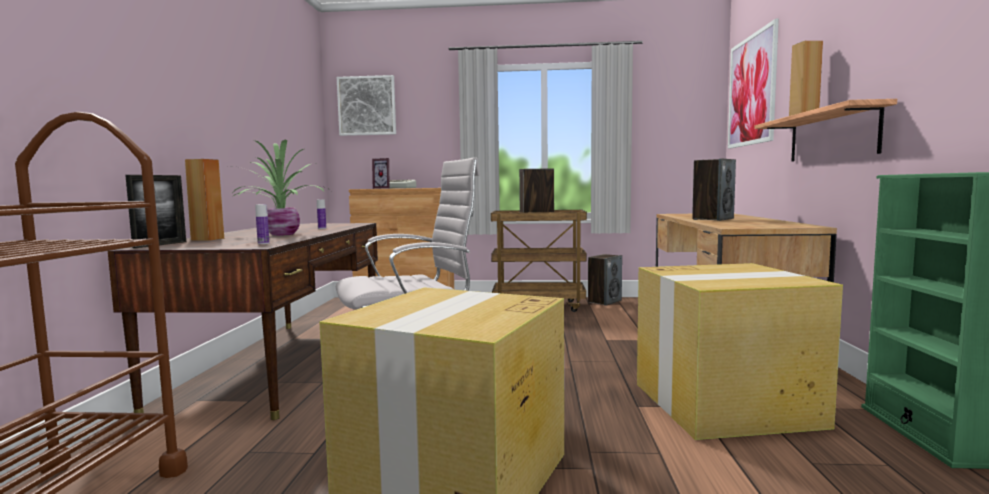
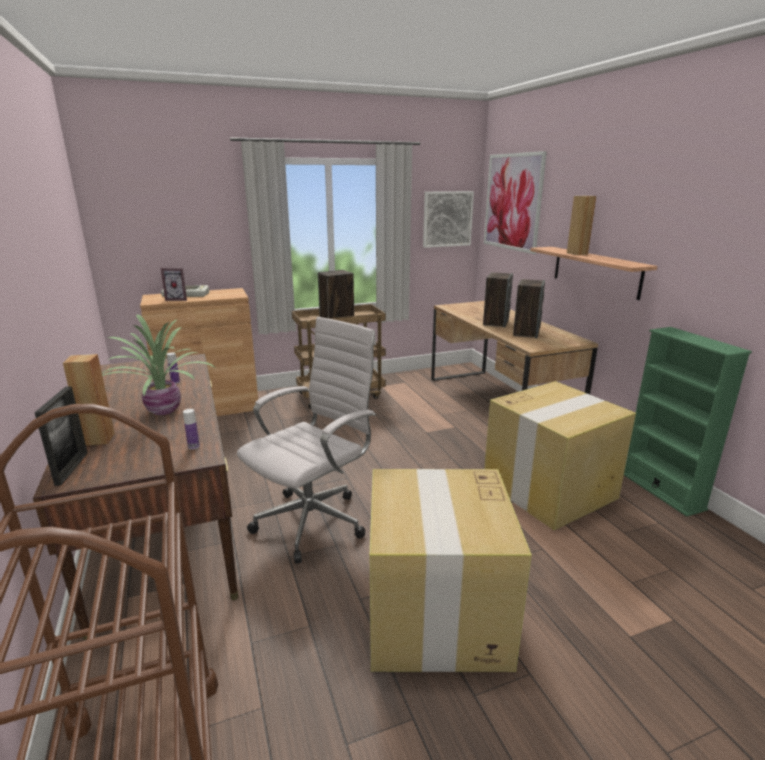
camera: 25 degrees left, 15 degrees up
(367, 106) = (134, 200): picture -> picture (447, 219)
(604, 301) = (390, 380): speaker -> speaker (526, 333)

